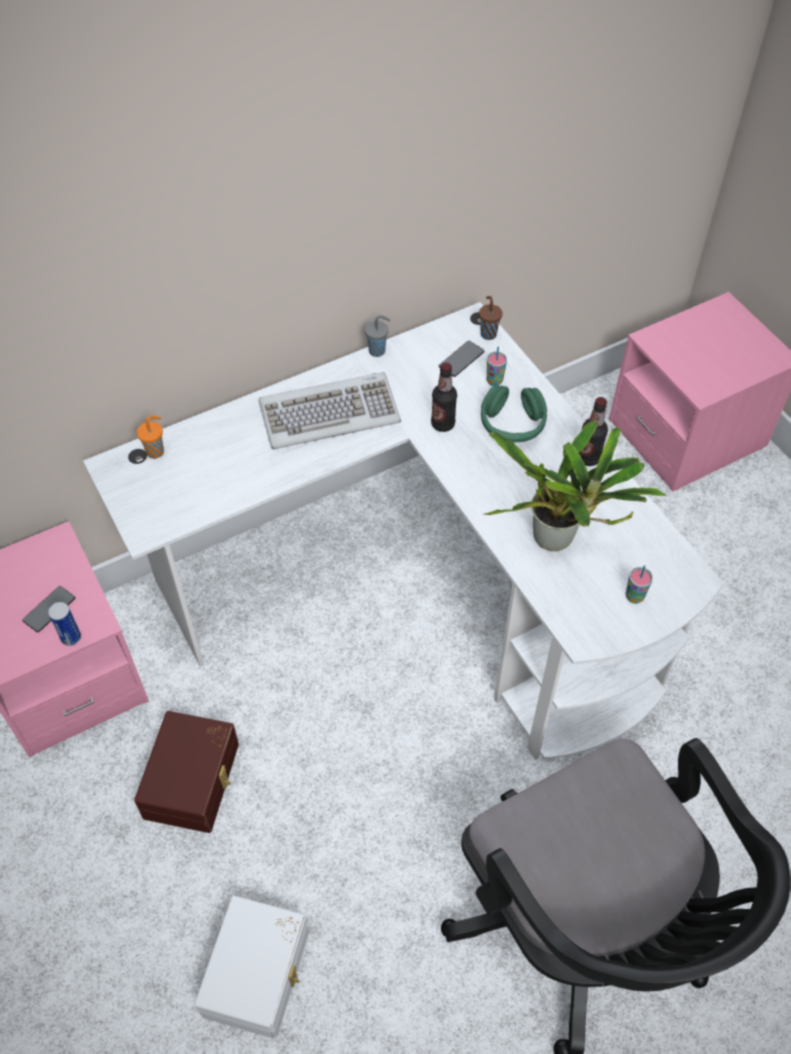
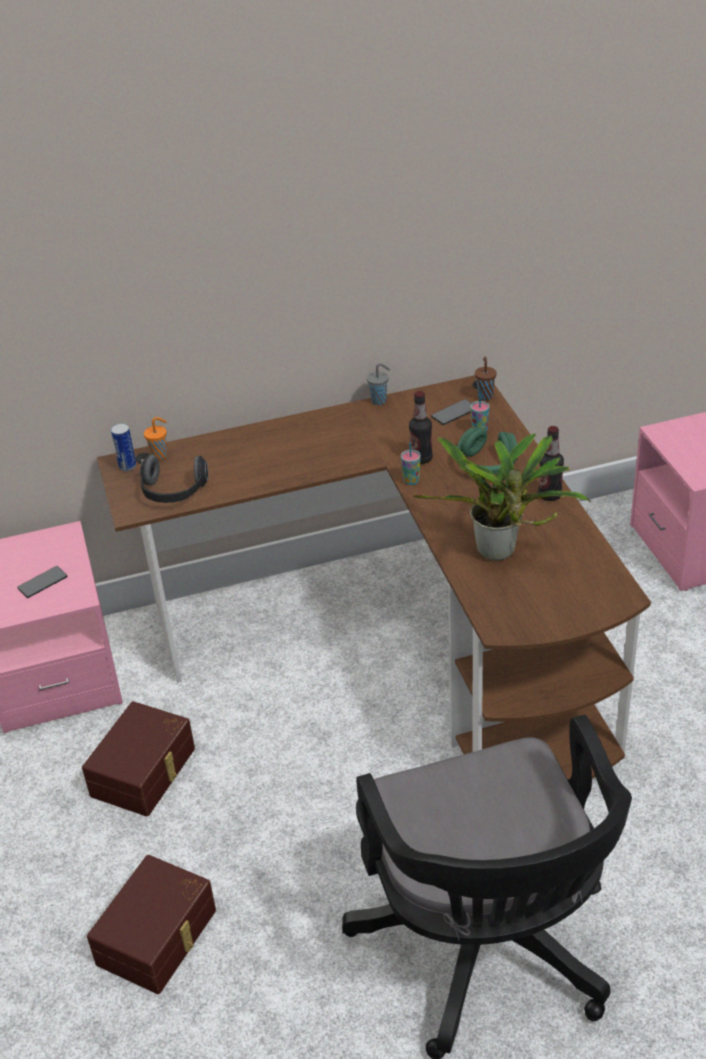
camera: 15 degrees right, 15 degrees down
(71, 637) = (54, 605): can -> can (127, 466)
(185, 500) = (173, 492): none -> headphones
(259, 972) = (159, 937): white storage box -> brown storage box
(330, 413) = (321, 442): keyboard -> none
(422, 589) = (405, 645): white desk -> brown desk
(634, 597) = (559, 603): cup -> cup (411, 481)

